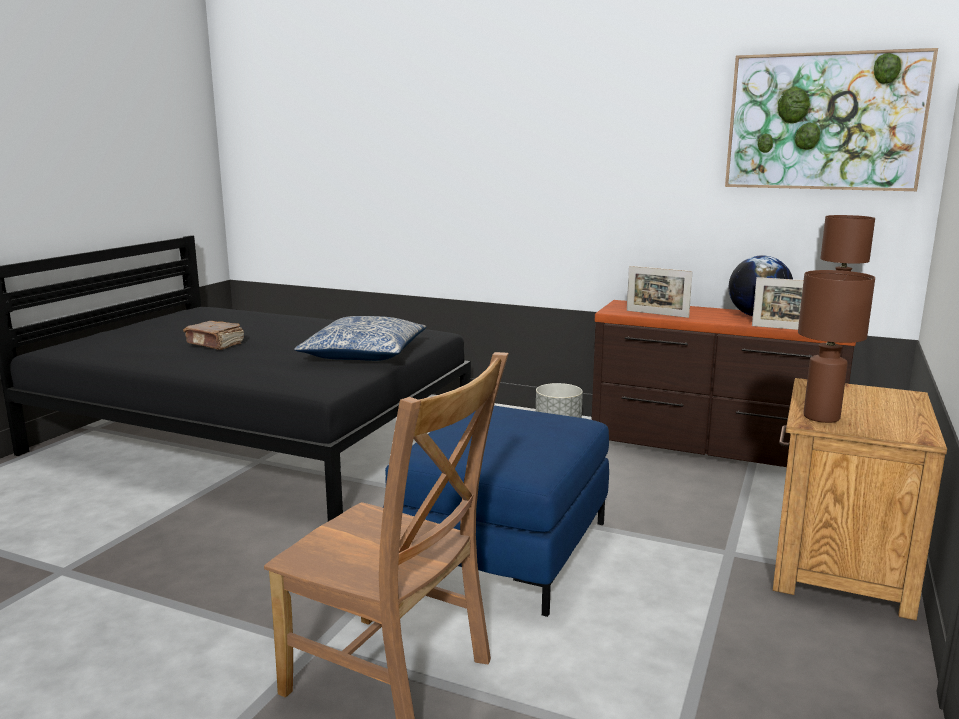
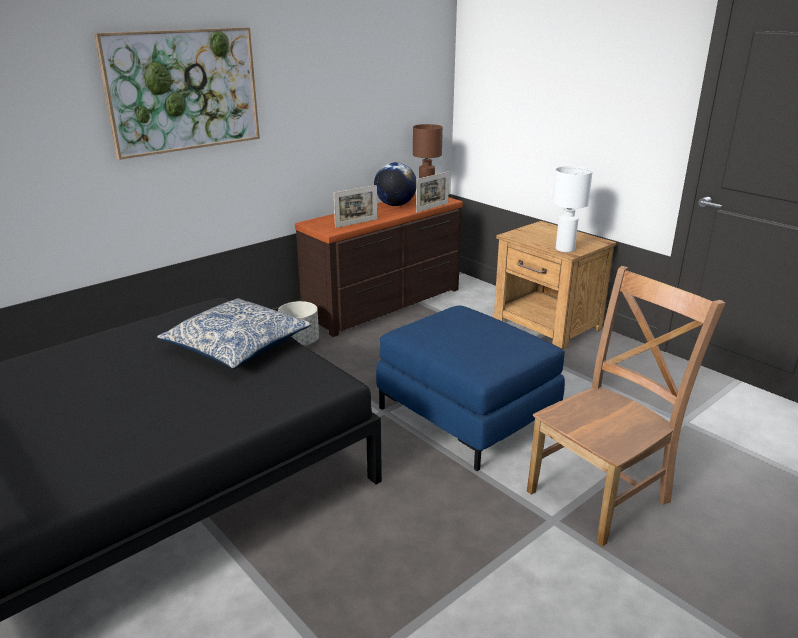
camera: 65 degrees left, 10 degrees up
(215, 344) = (85, 419): brown book -> none
(820, 417) = (565, 249): brown table lamp -> white table lamp
(824, 122) = (402, 63): picture -> picture (183, 90)

